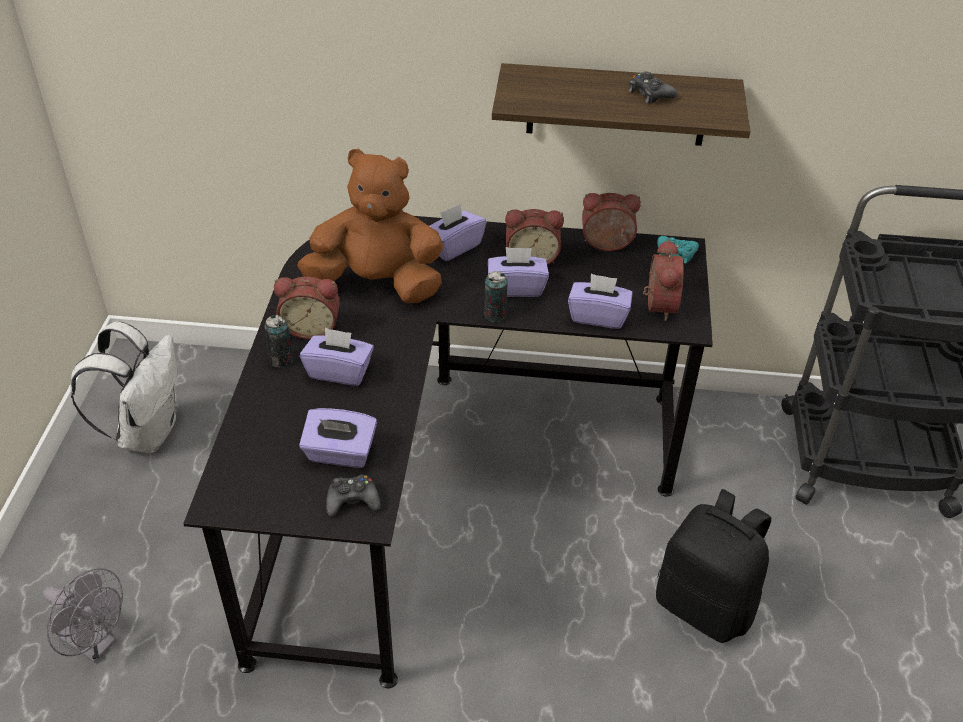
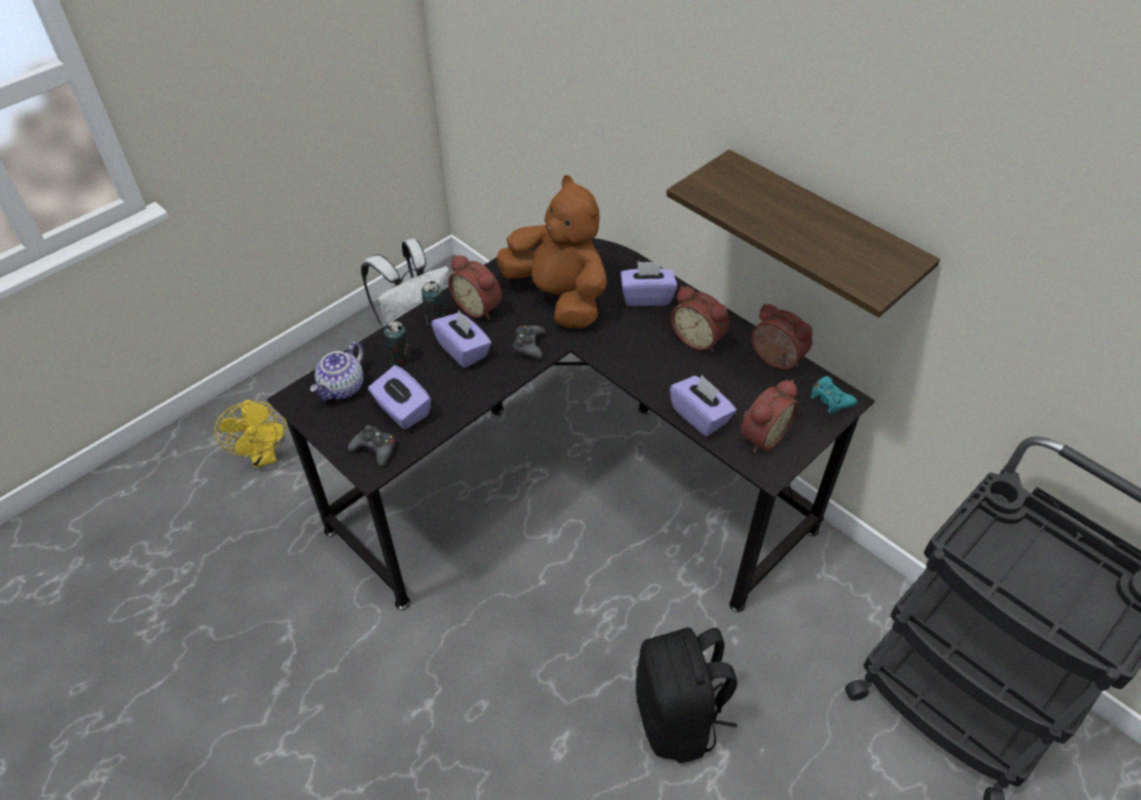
camera: 40 degrees right, 5 degrees up
(95, 644) = (264, 456): grey fan -> yellow fan
(256, 468) = (342, 388): none -> teapot
(495, 315) = (618, 369): can -> can (400, 360)
(516, 287) = (660, 356): purple tissue box -> none
(650, 94) = (827, 233): black game controller -> black game controller (529, 346)

